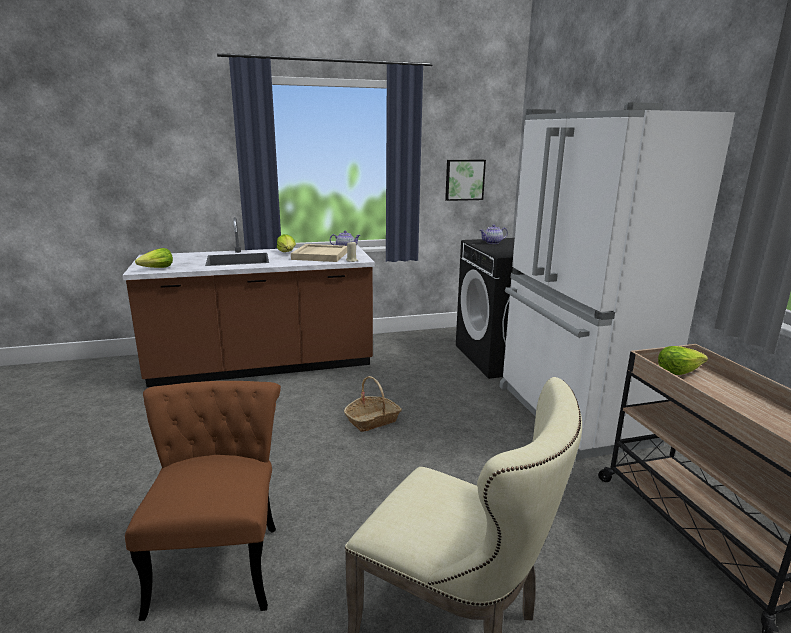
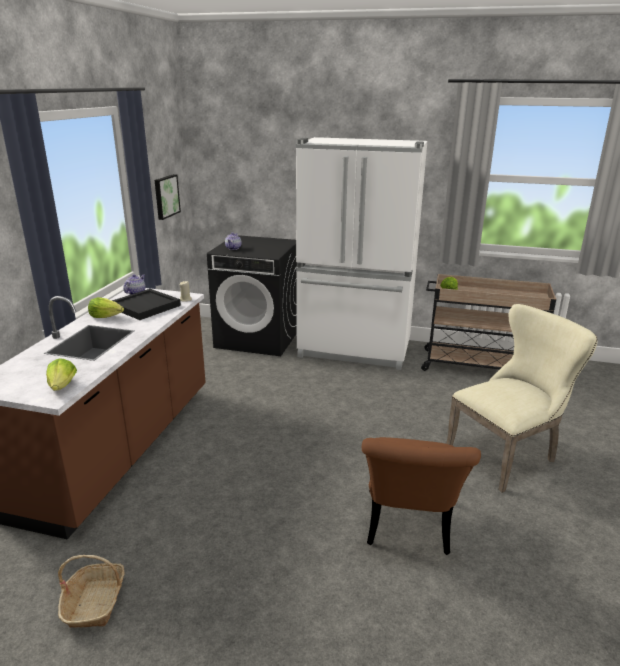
camera: 60 degrees left, 5 degrees up
(219, 557) = (408, 529): brown chair -> brown chair turned 105 degrees counterclockwise
(320, 255) = (144, 306): beige tray -> black tray
(373, 420) = (290, 419): basket -> basket (95, 602)

